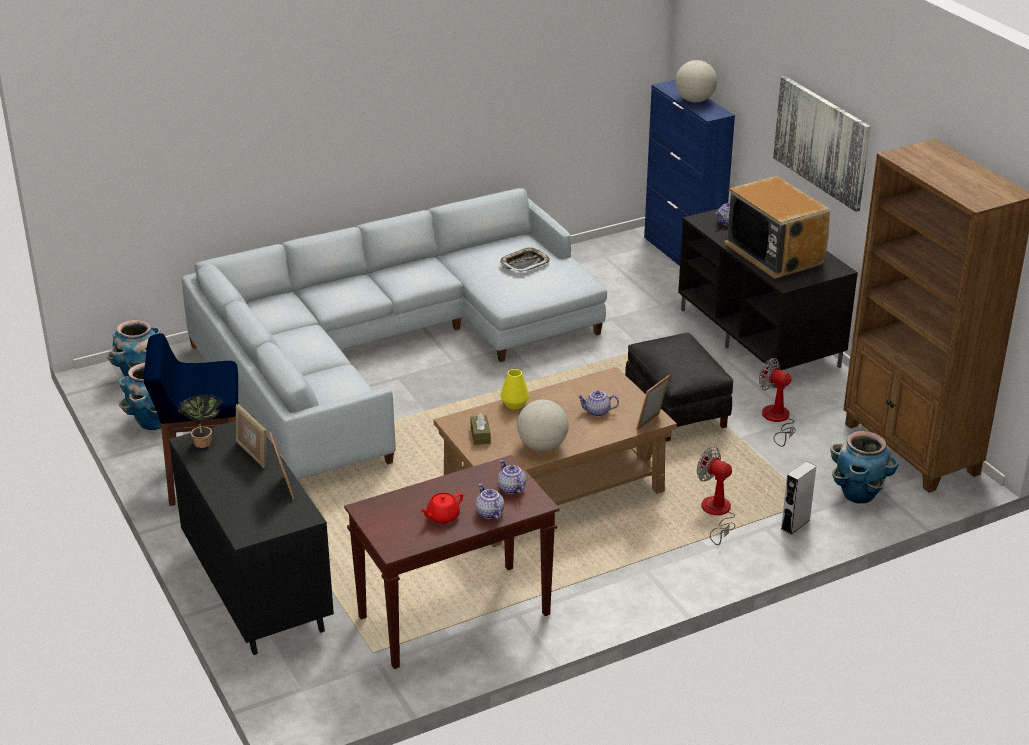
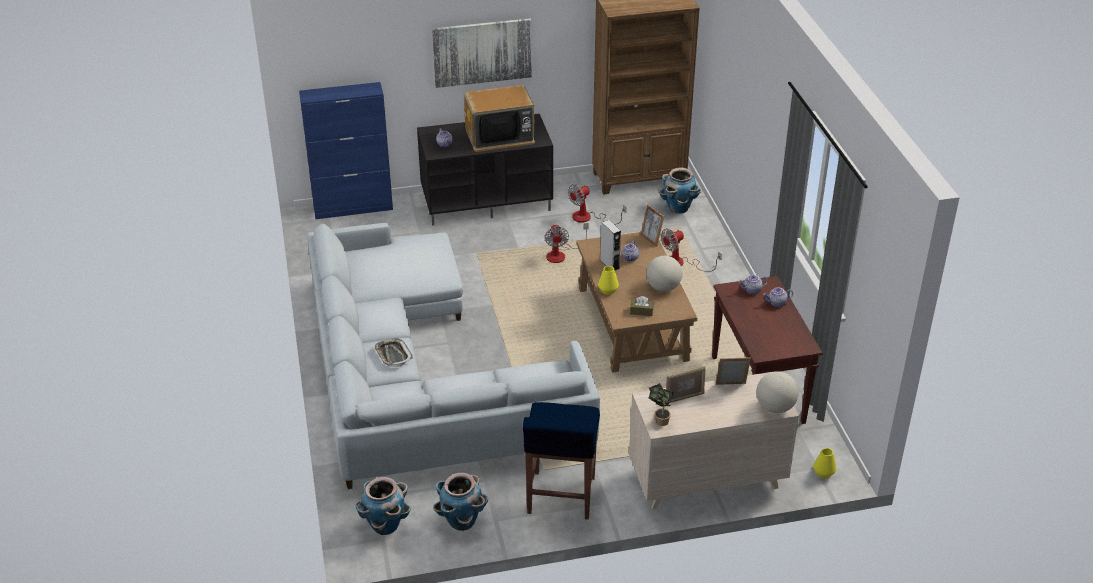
camera: 75 degrees left, 5 degrees up
(256, 589) = (706, 480): black dresser -> beige dresser
(292, 696) = (823, 473): none -> yellow vase
(442, 516) = (776, 322): red teapot -> none
(524, 263) = (395, 259): tray -> tray (393, 355)
(677, 411) = (561, 254): black ottoman -> fan
(694, 100) = (344, 91): globe -> globe (775, 407)
(795, 524) = (700, 237): grey speaker -> grey speaker (609, 264)

